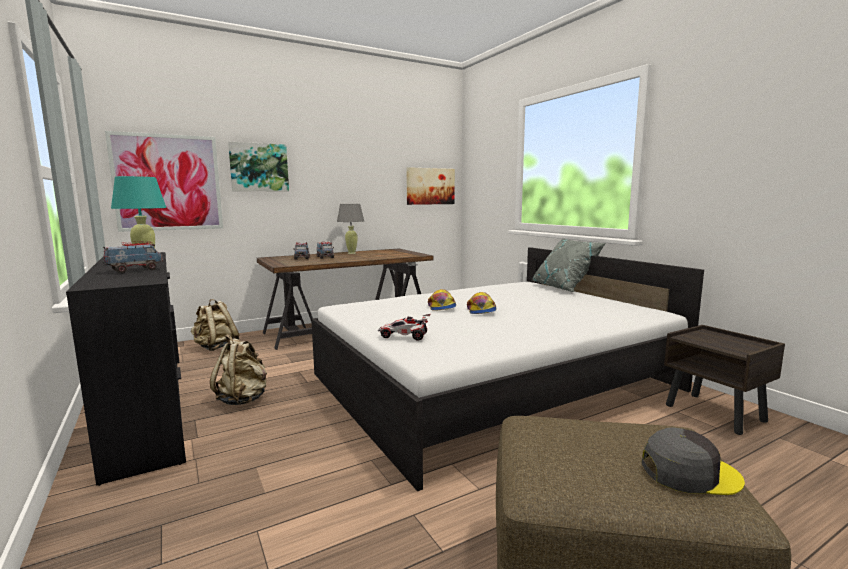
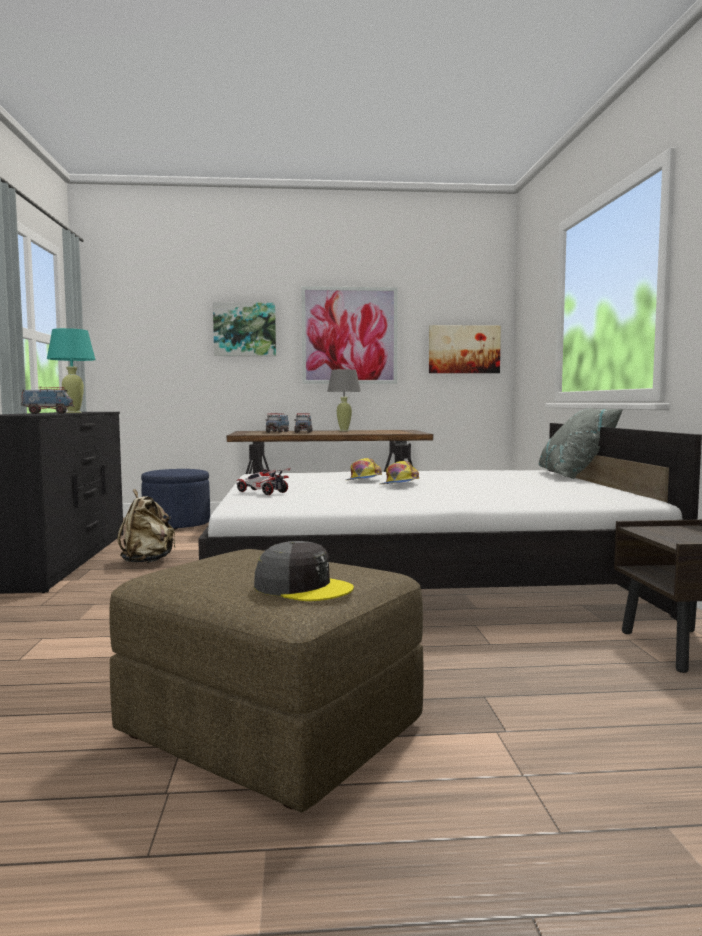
camera: 25 degrees right, 5 degrees down
(168, 183) = (152, 347): picture -> picture (349, 335)
(215, 347) = (177, 524): beige backpack -> blue ottoman

